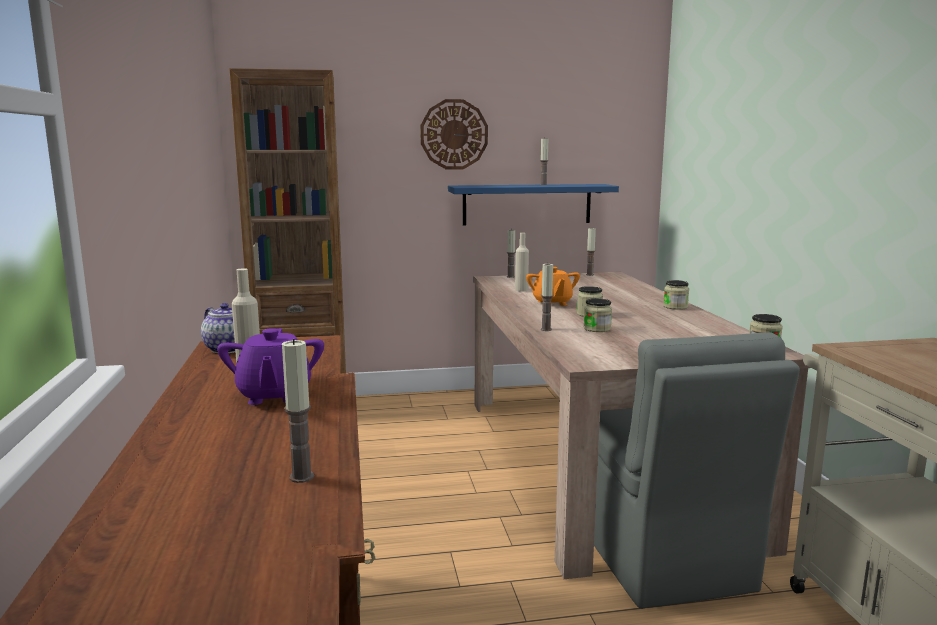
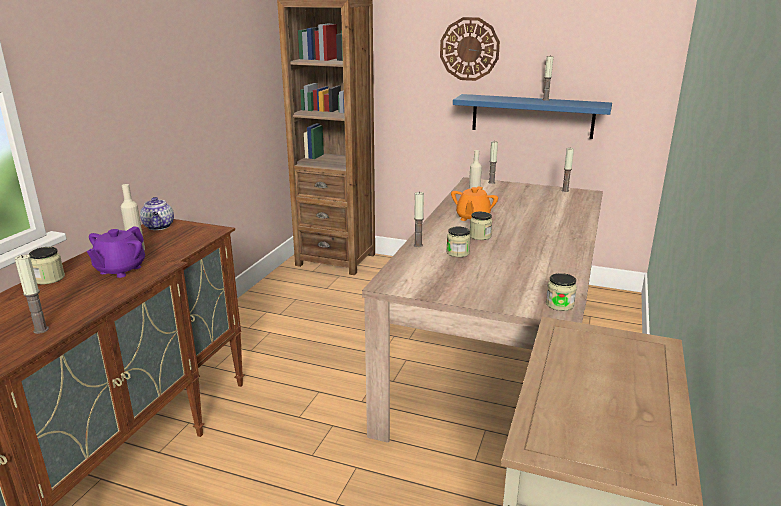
camera: 30 degrees right, 10 degrees up
(662, 556) = (455, 448): grey chair -> none
(675, 307) = (571, 242): jar -> jar (49, 278)

